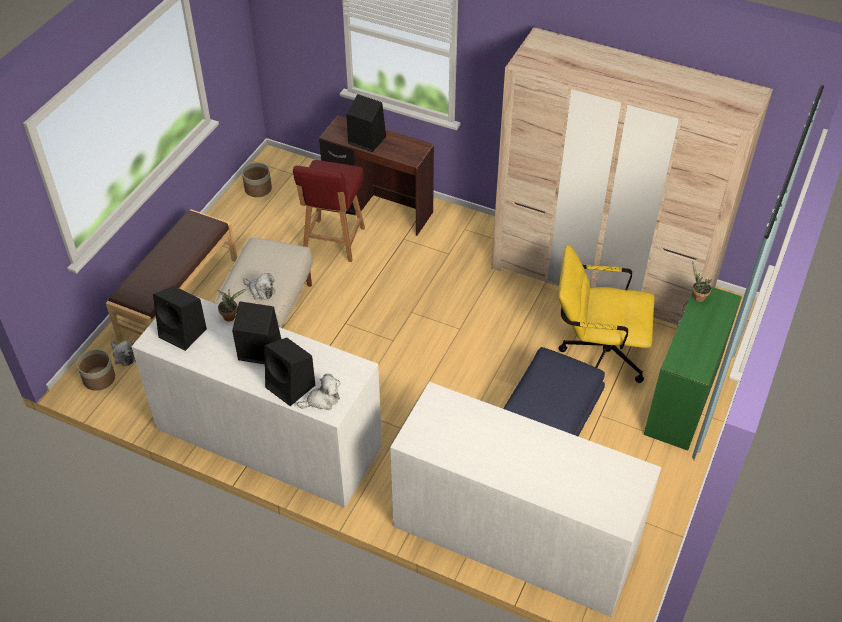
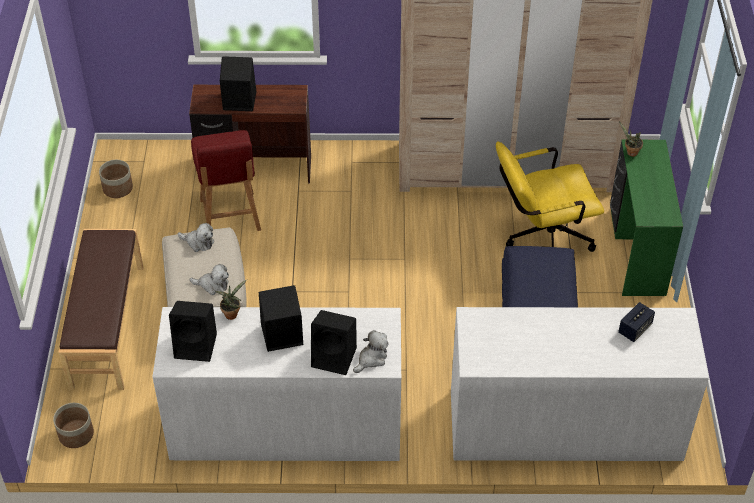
camera: 25 degrees left, 0 degrees up
(124, 356) = (87, 403): plush toy -> plush toy (198, 242)
(586, 465) = (635, 329): none -> speaker

